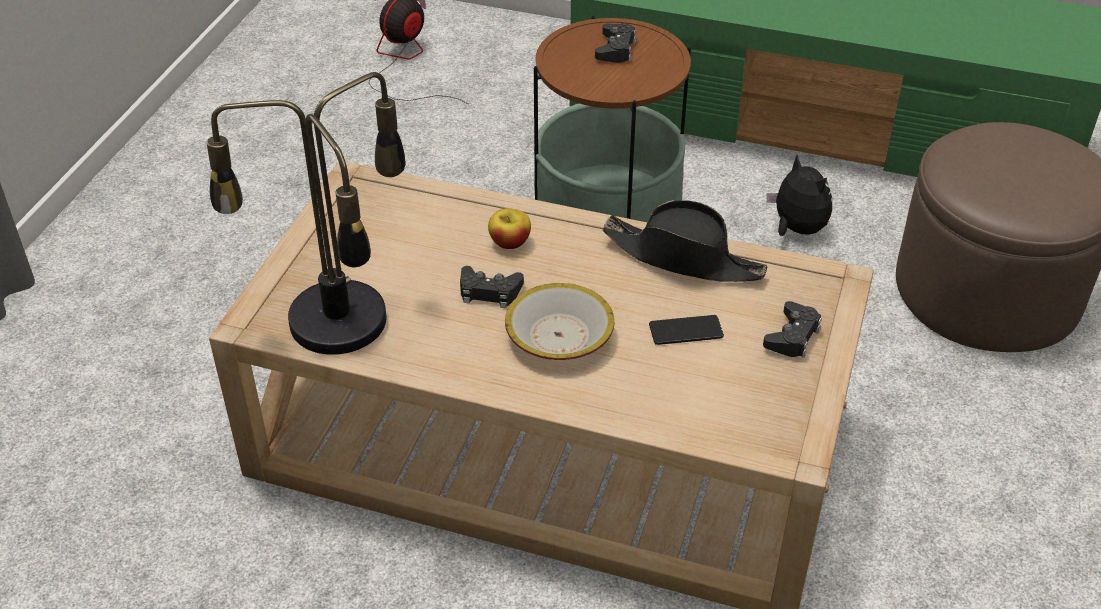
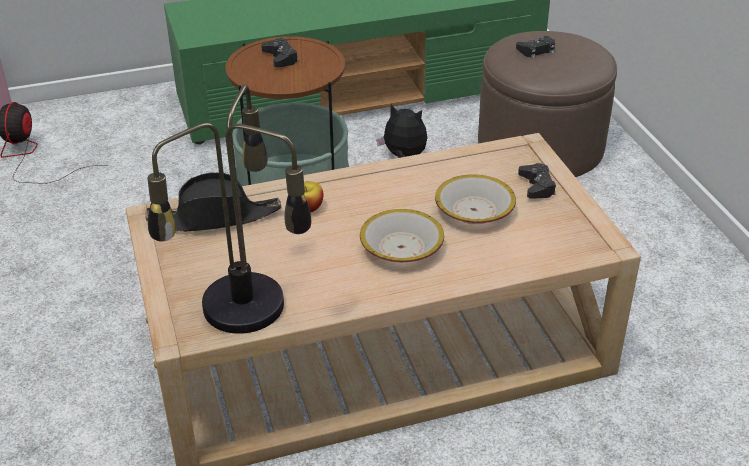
camera: 35 degrees left, 5 degrees down
(489, 292) = (327, 243): black game controller -> black game controller (536, 51)
(684, 258) = (428, 171): black hat -> black hat (215, 217)
(686, 331) = (473, 210): phone -> bowl

